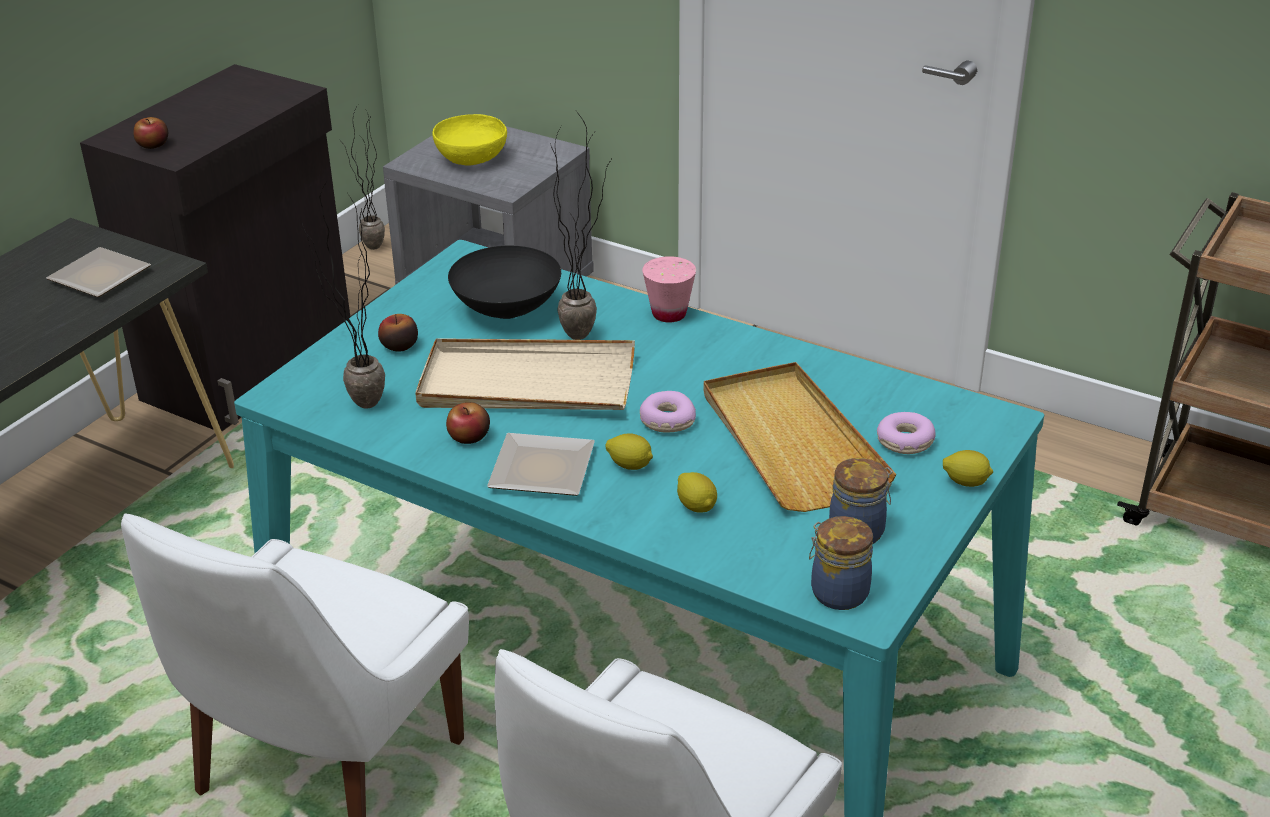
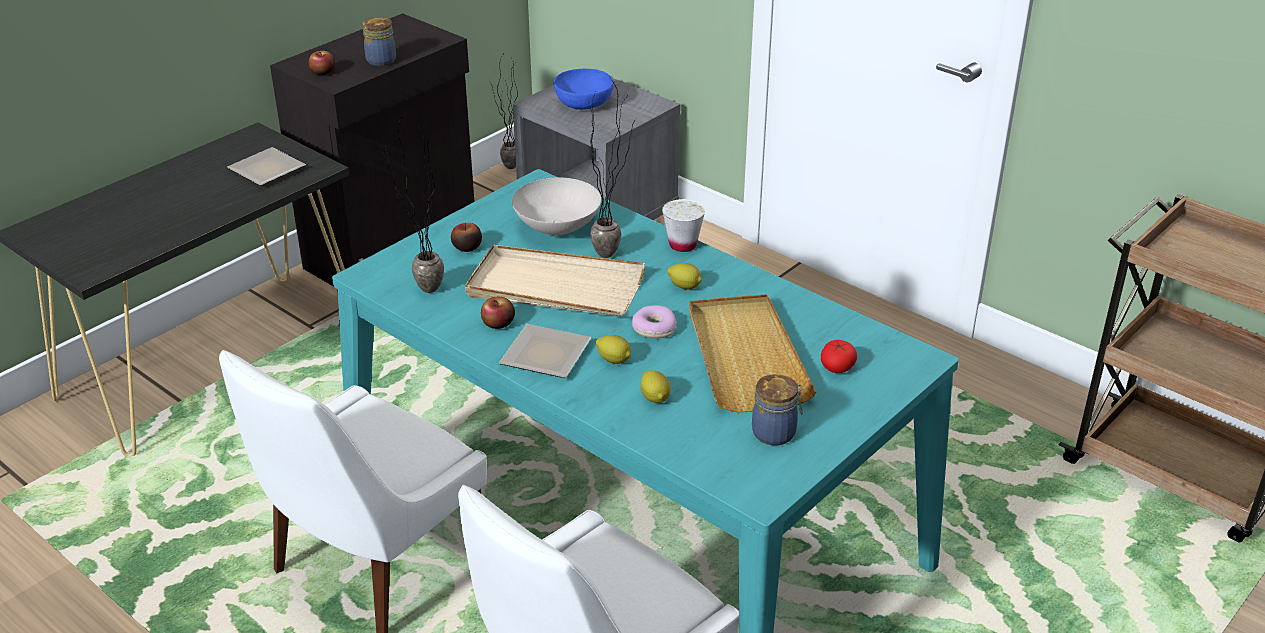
camera: 10 degrees right, 0 degrees up
(471, 158) = (583, 103): yellow bowl -> blue bowl
(508, 310) = (558, 229): black bowl -> white bowl
(669, 314) = (682, 245): pink cup -> white cup
(837, 592) = (743, 477): jar -> jar (380, 60)
(905, 441) = (837, 367): donut -> tomato
(965, 482) = (875, 405): lemon -> lemon (684, 286)

